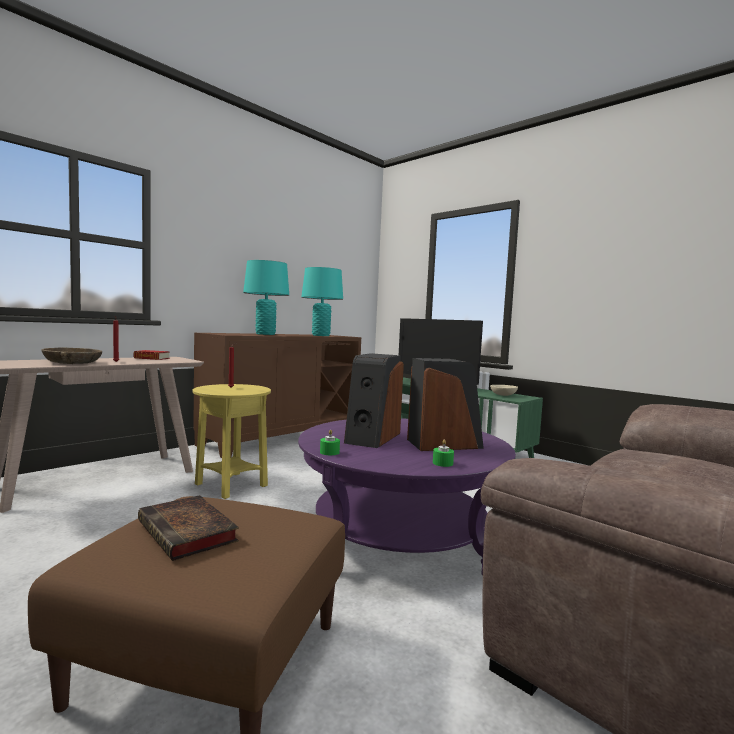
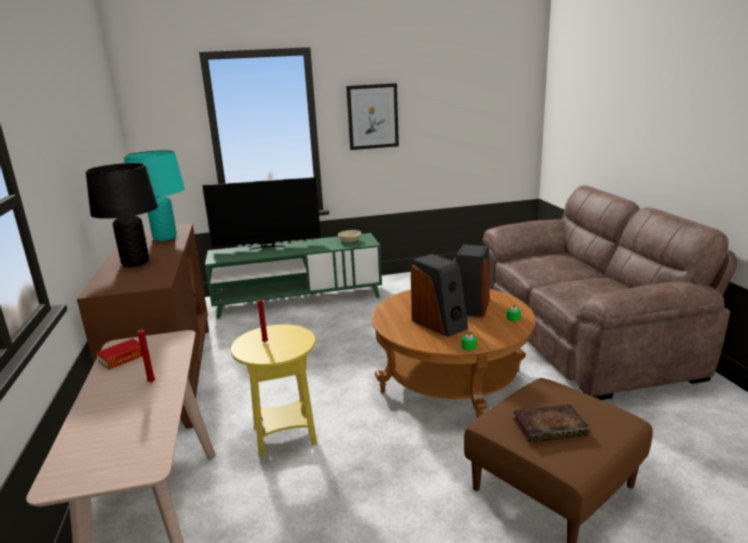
camera: 55 degrees left, 15 degrees up
(73, 363) = (139, 411): brown bowl -> none
(265, 334) = (135, 263): turquoise table lamp -> black table lamp
(399, 536) = (452, 381): purple coffee table -> brown coffee table
(575, 268) = (372, 116): none -> picture

